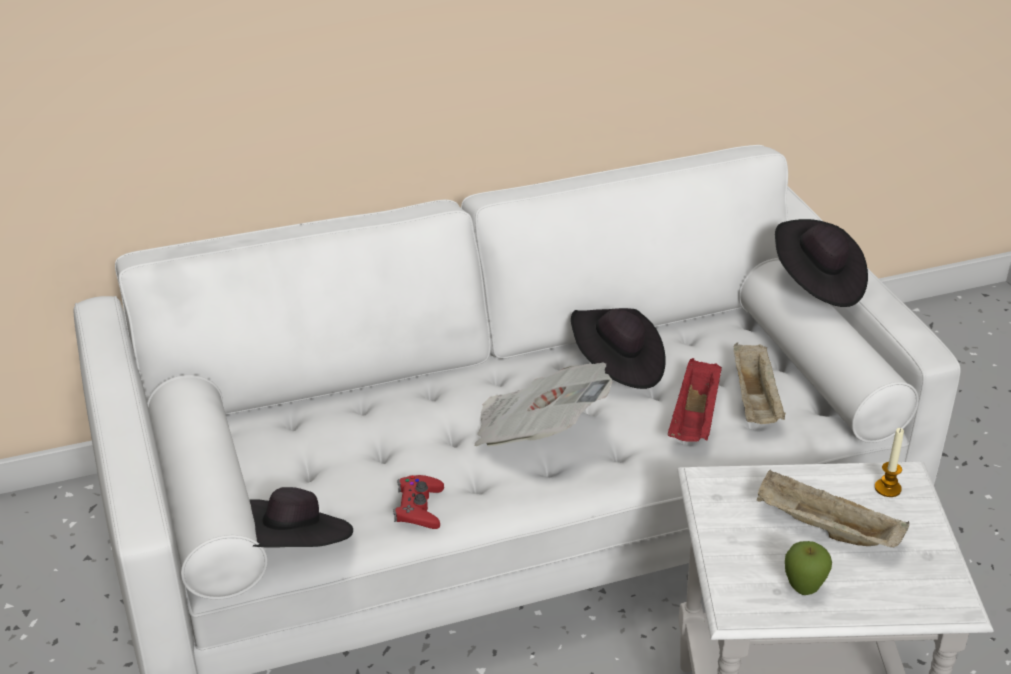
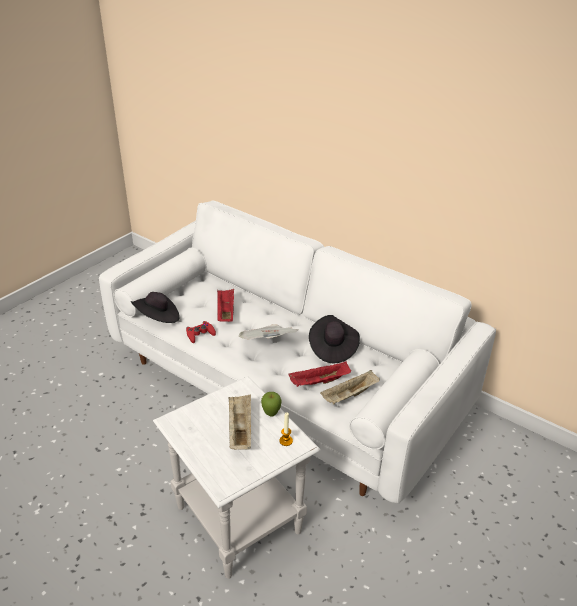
camera: 55 degrees right, 0 degrees up
(381, 446) = (225, 312): none -> red tray
(803, 590) = (195, 435): apple -> apple (271, 414)
(817, 283) = (418, 369): black hat -> none

